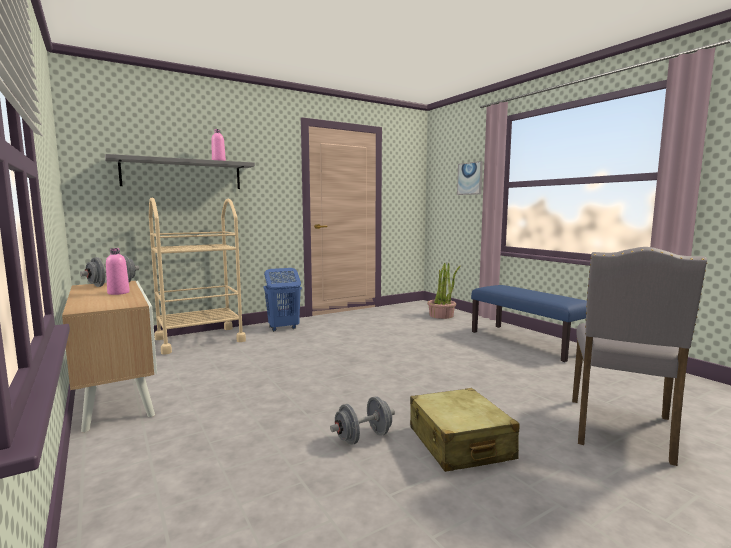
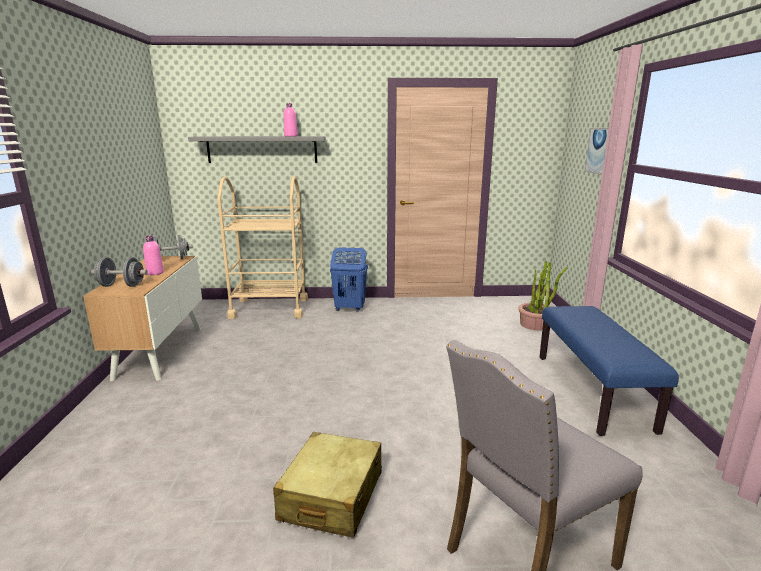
camera: 30 degrees right, 10 degrees up
(363, 437) = (264, 456): grey dumbbell -> grey dumbbell (122, 285)

